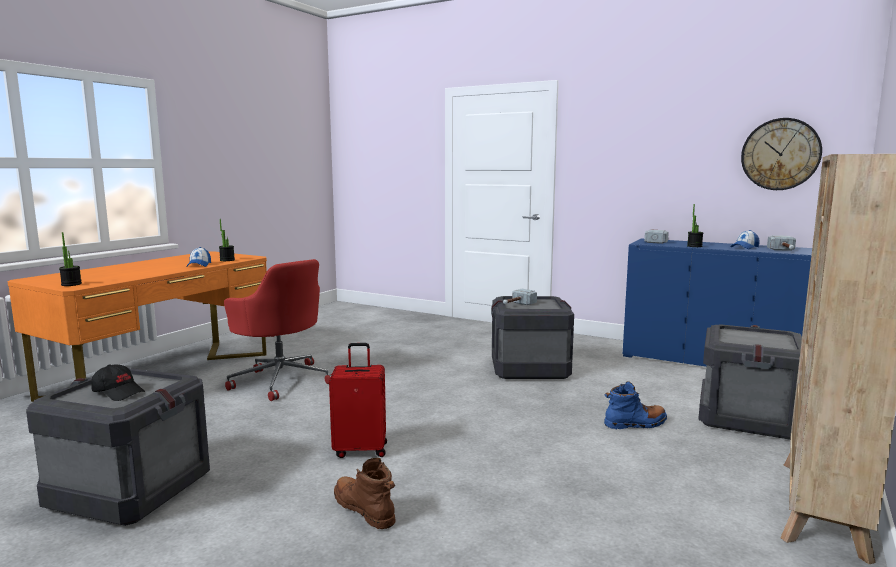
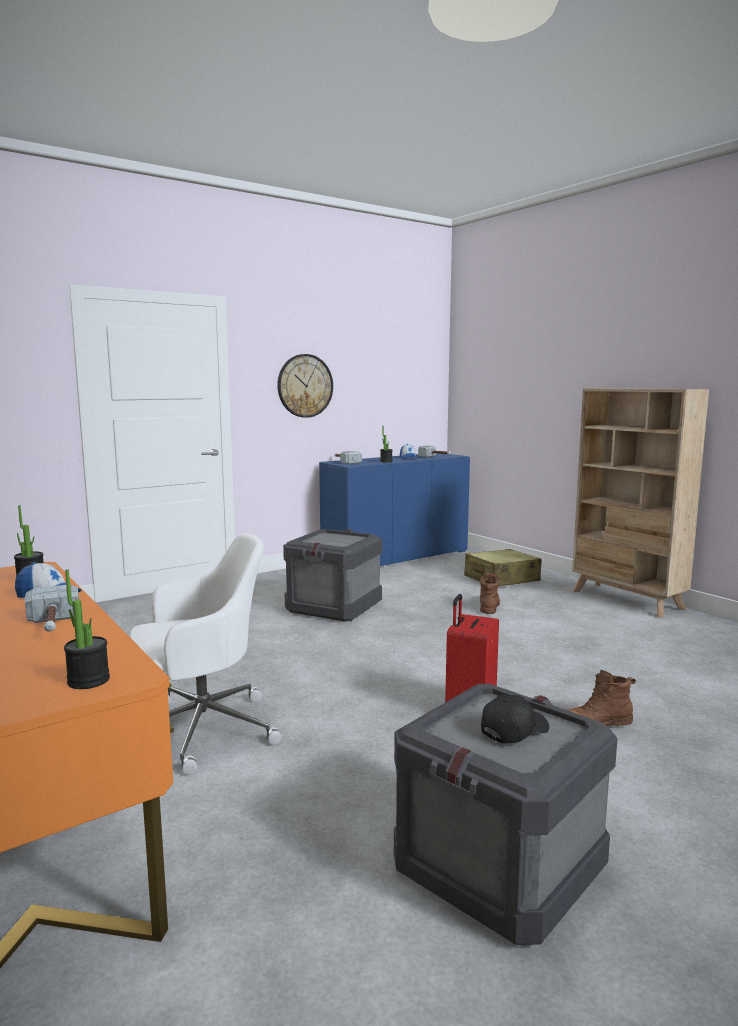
camera: 65 degrees left, 0 degrees up
(281, 380) = (201, 730): red office chair -> white office chair
(516, 305) = (328, 543): hammer -> hammer (53, 625)
(635, 424) = (489, 606): blue boot -> brown boot
(747, 418) = (501, 579): crate -> beige suitcase
(780, 154) = (404, 382): wall clock -> wall clock (305, 386)

